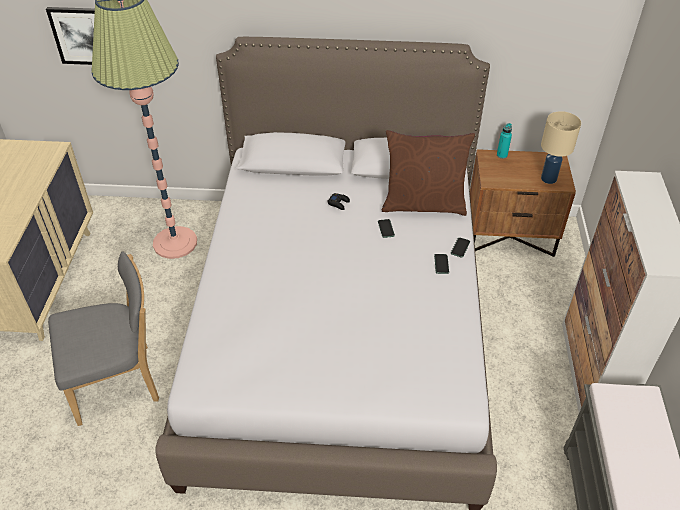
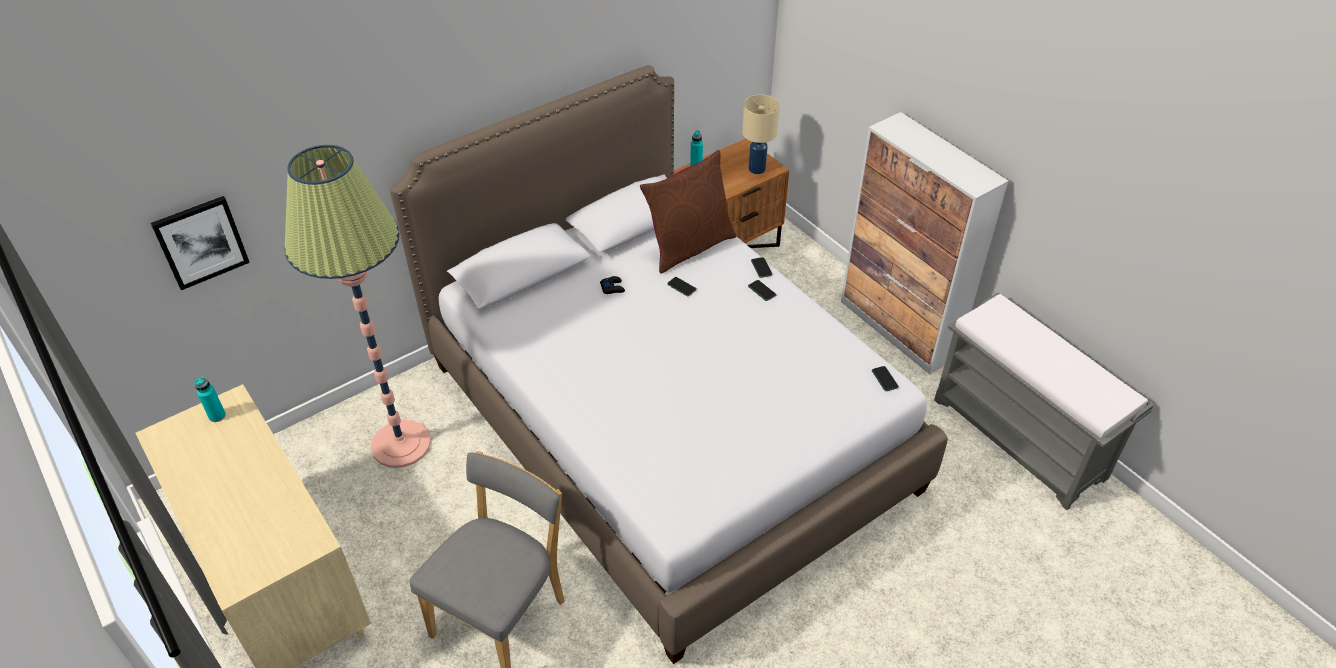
camera: 40 degrees left, 0 degrees up
(39, 152) = (217, 416): none -> turquoise bottle
(463, 387) = (884, 379): none -> phone

